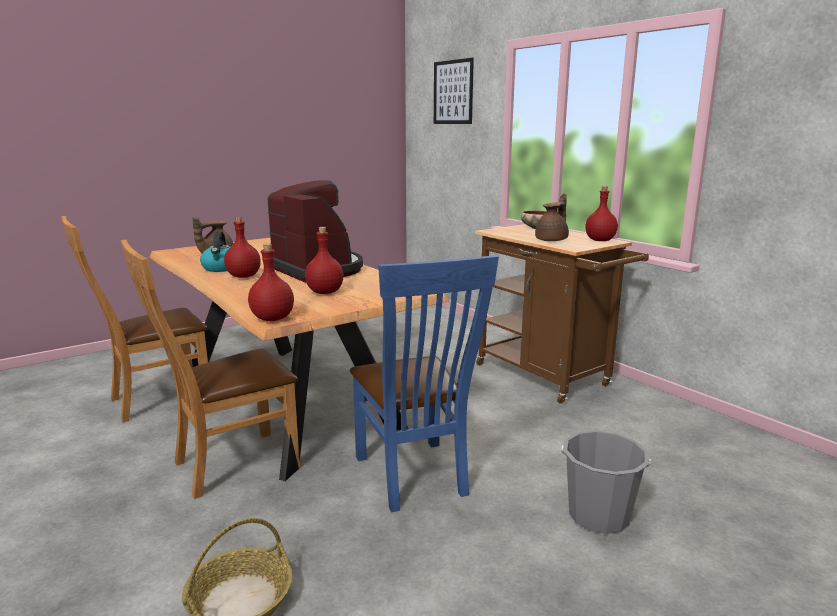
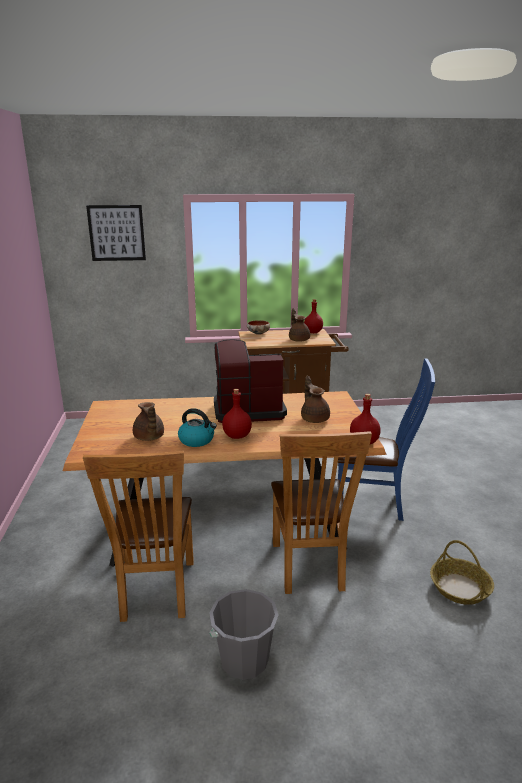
camera: 60 degrees left, 5 degrees up
(325, 292) = (314, 418): red bottle -> brown teapot
(598, 516) = (436, 468): grey bucket -> grey bucket (244, 660)

